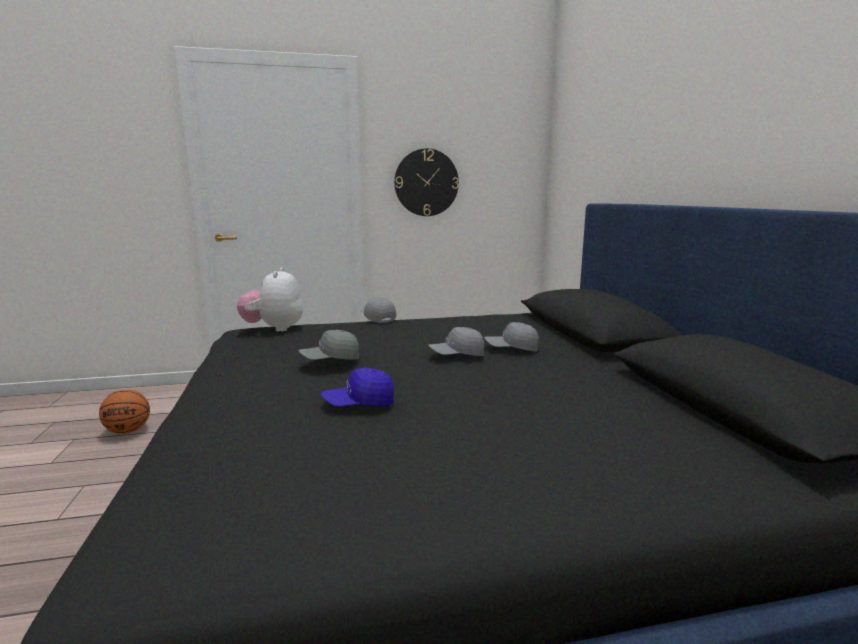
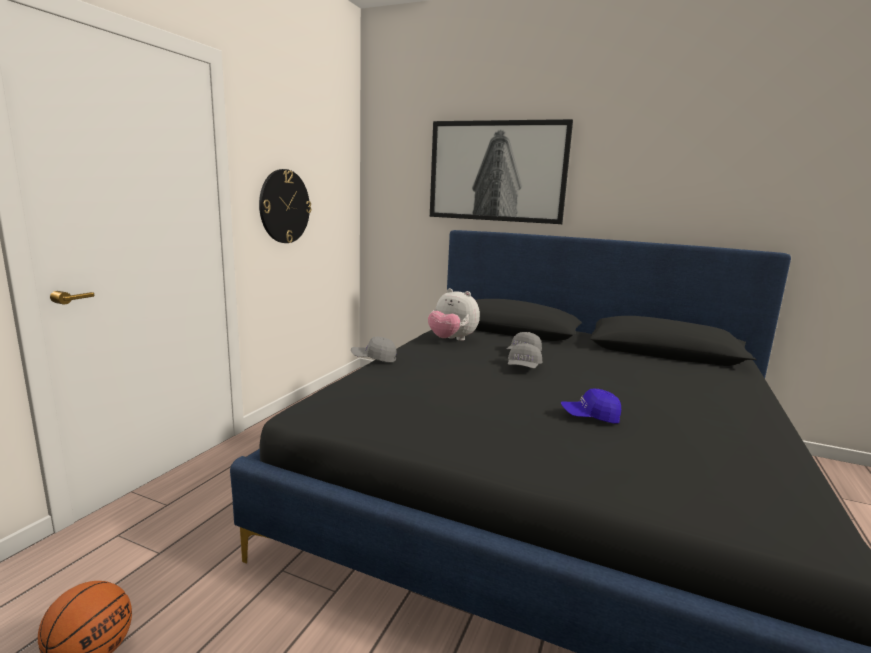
camera: 55 degrees left, 0 degrees up
(274, 329) = (336, 398): plush toy -> plush toy (452, 340)
(330, 359) = (490, 399): grey cap -> none
(359, 404) = (590, 417): blue cap -> blue cap turned 75 degrees clockwise
(643, 122) = (497, 171): none -> picture

